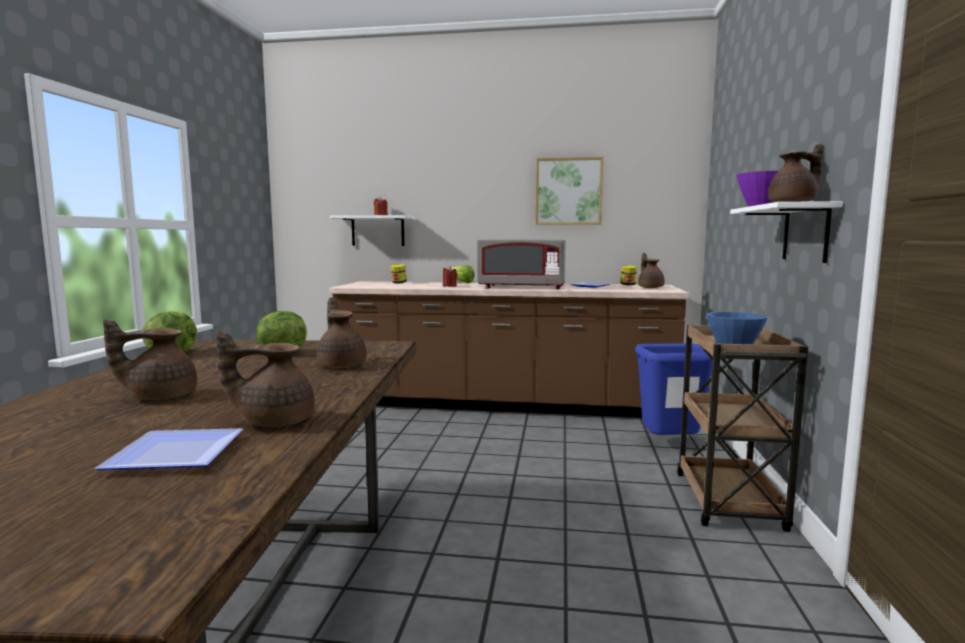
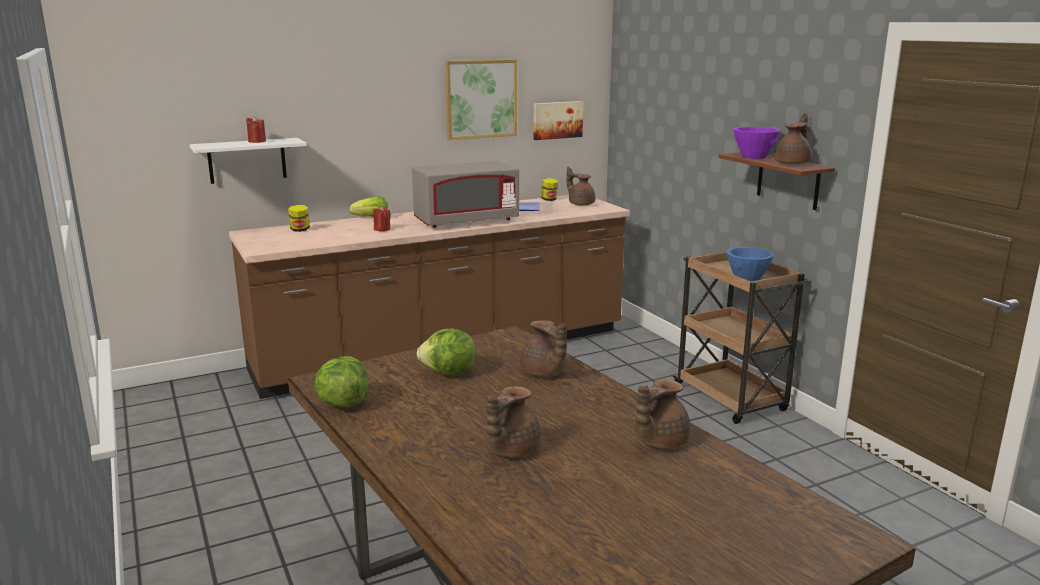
camera: 35 degrees left, 10 degrees up
(174, 453) = (675, 484): plate -> none
(342, 365) = (544, 373): brown teapot -> brown teapot turned 150 degrees counterclockwise
(646, 213) = (557, 120): none -> picture
(669, 446) = (639, 360): blue trash can -> none
(805, 233) = (788, 180): white shelf -> brown shelf

